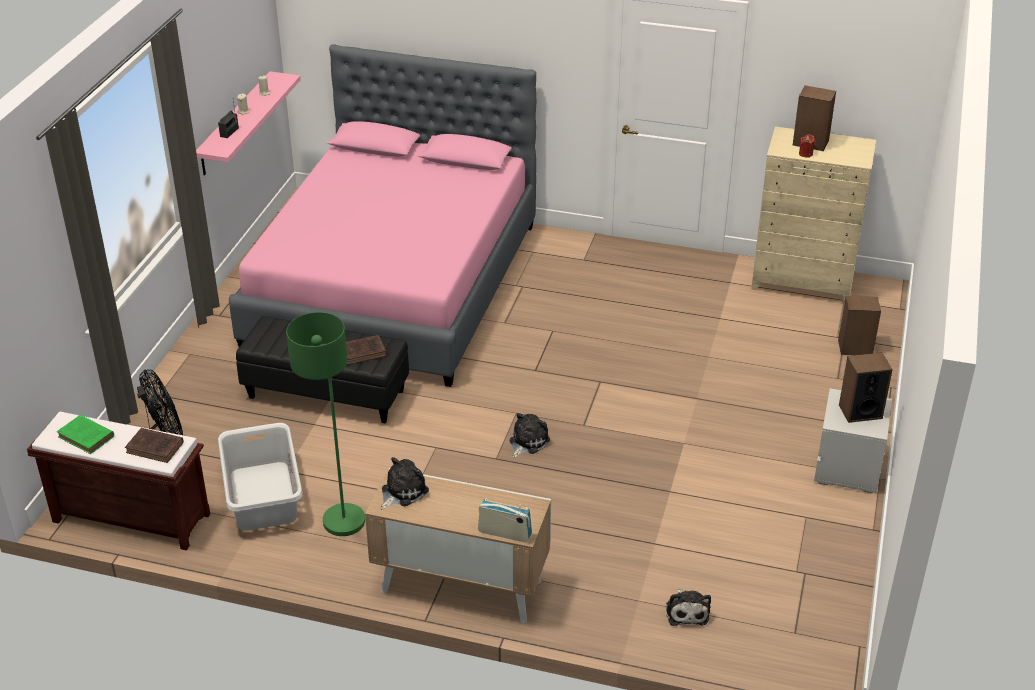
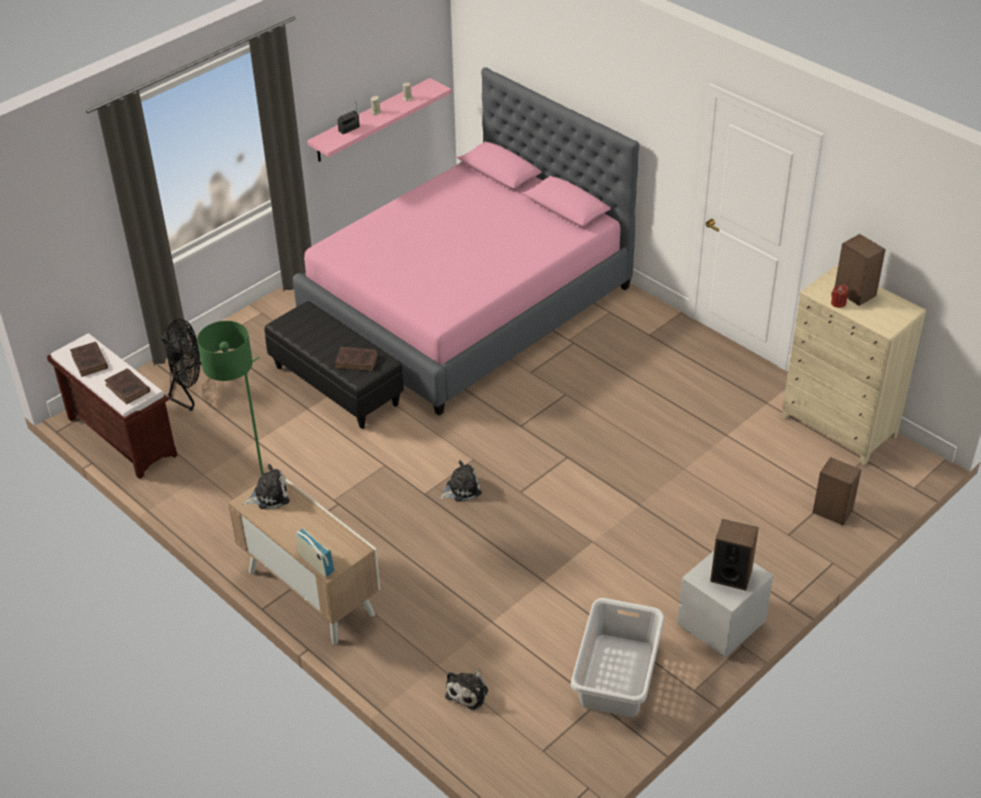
camera: 30 degrees right, 5 degrees up
(87, 437) = (90, 362): green book -> brown book
(262, 496) = (224, 456): grey laundry basket -> grey laundry basket (615, 675)

